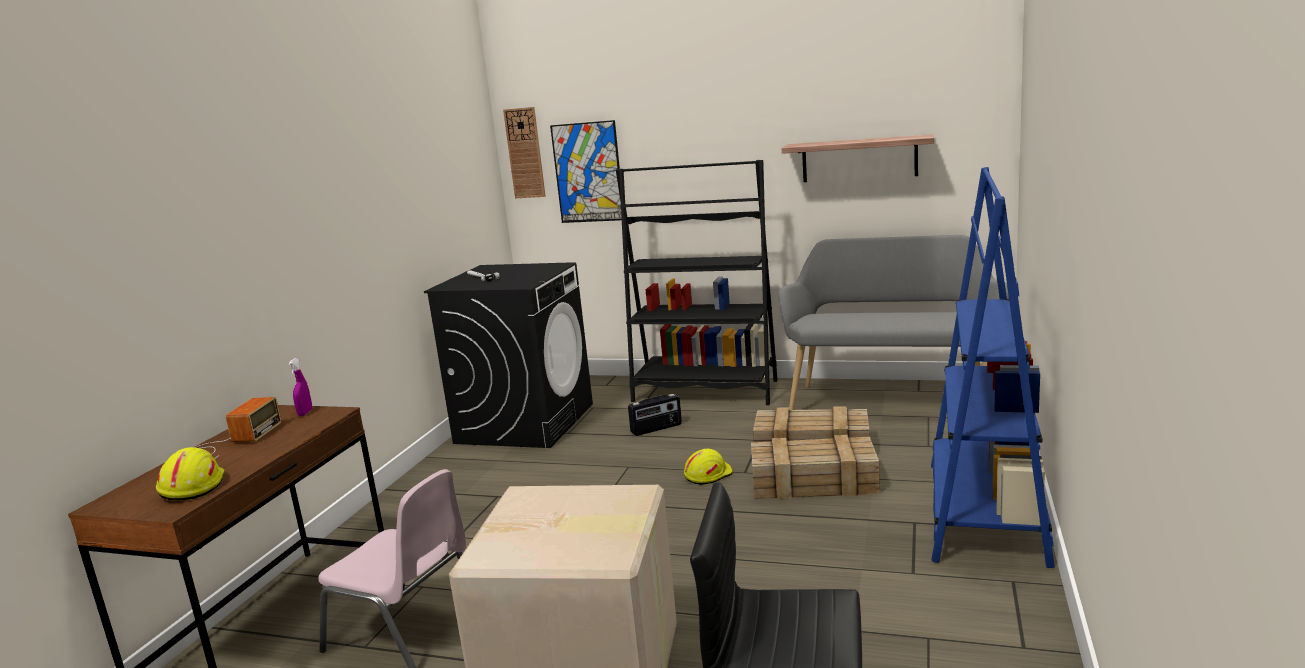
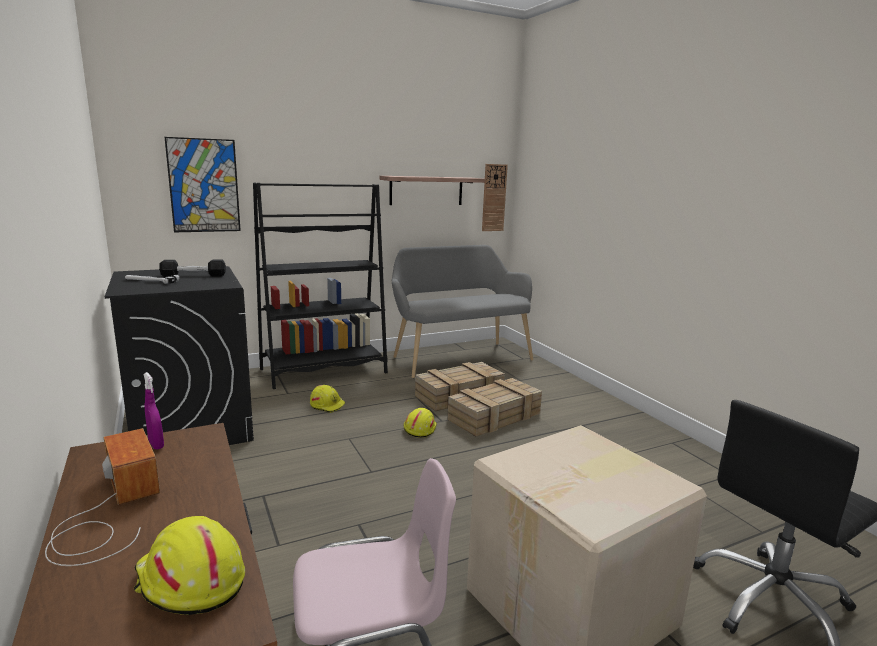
camera: 45 degrees left, 0 degrees up
(523, 273) = (194, 275): none -> black dumbbell
(525, 153) = (132, 161): wall clock -> wall clock (494, 198)
(656, 429) = (327, 405): radio -> yellow hard hat
(984, 511) = (603, 409): blue bookcase -> none

